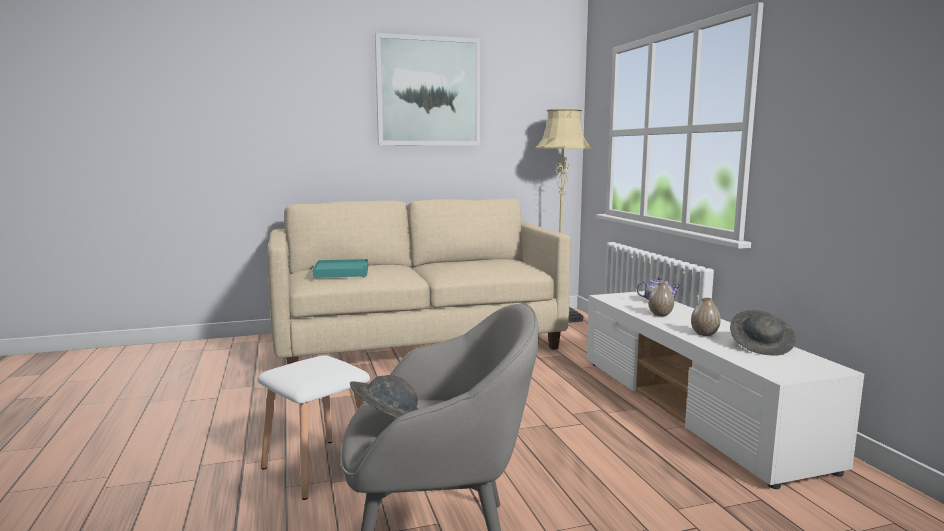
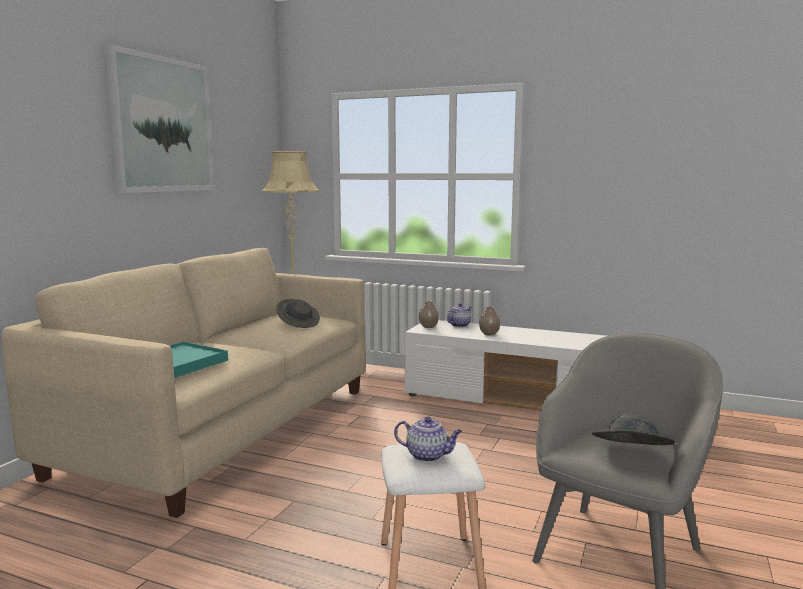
camera: 50 degrees left, 0 degrees up
(311, 366) = (428, 455): none -> teapot
(704, 334) = (546, 339): vase -> vase (428, 327)
(761, 346) = (588, 339): grey hat -> grey hat (298, 324)

